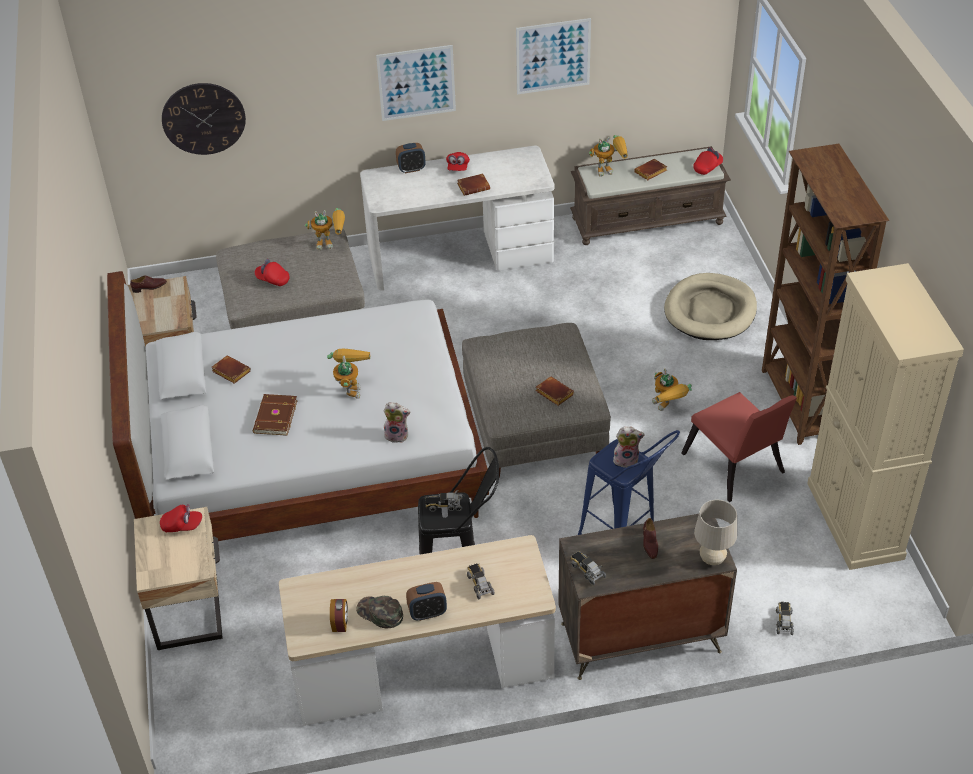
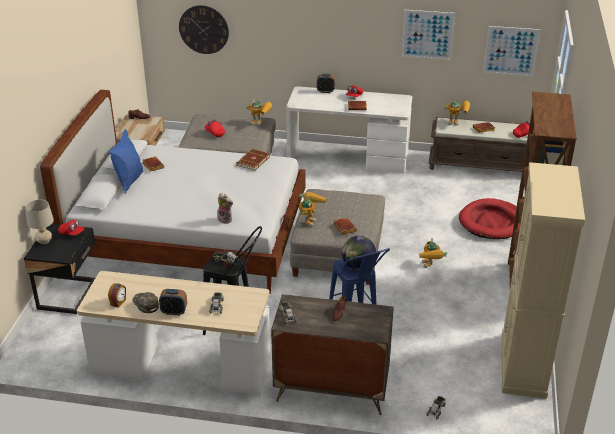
camera: 20 degrees right, 10 degrees down
(191, 611) = (69, 295): beige nightstand -> black nightstand
(213, 410) = (129, 182): none -> blue pillow
(274, 417) = (160, 193): brown book -> brown book (252, 161)
(350, 387) = (215, 189): toy robot -> toy robot (309, 219)
(416, 83) = (336, 34): picture -> picture (511, 51)
(626, 459) = (358, 266): plush toy -> globe
(710, 311) = (492, 222): beige dog bed -> red dog bed
(712, 559) = (374, 332): beige table lamp -> beige table lamp (44, 241)
(735, 468) = (456, 312): red chair -> none

